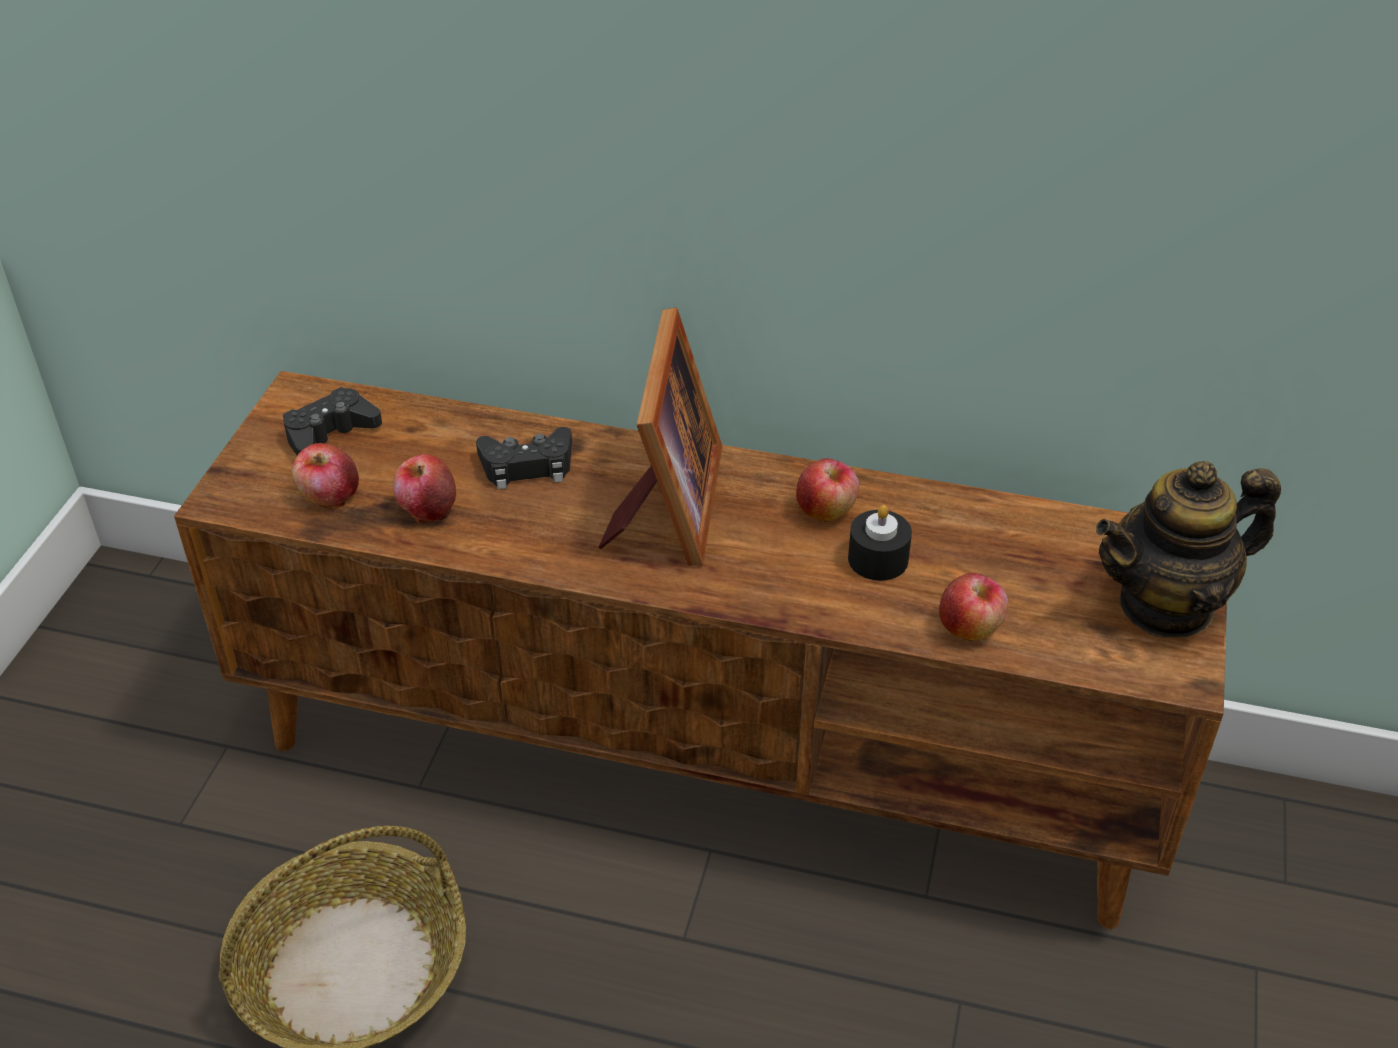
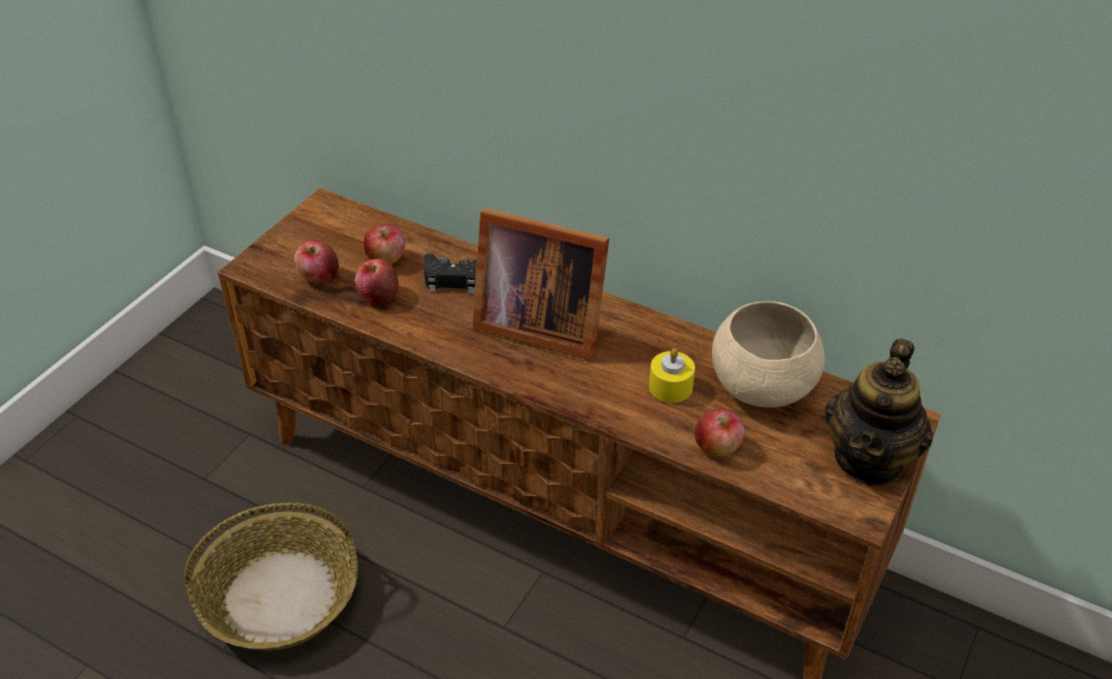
camera: 15 degrees right, 0 degrees up
(330, 433) = (335, 234): black game controller -> none
(666, 507) = (537, 324): picture frame -> picture frame turned 90 degrees clockwise
(826, 510) = (647, 345): apple -> apple (386, 259)
(878, 559) = (670, 387): black candle -> yellow candle
(993, 537) = (760, 387): none -> beige bowl
(1166, 605) = (869, 459): teapot -> teapot turned 60 degrees counterclockwise

